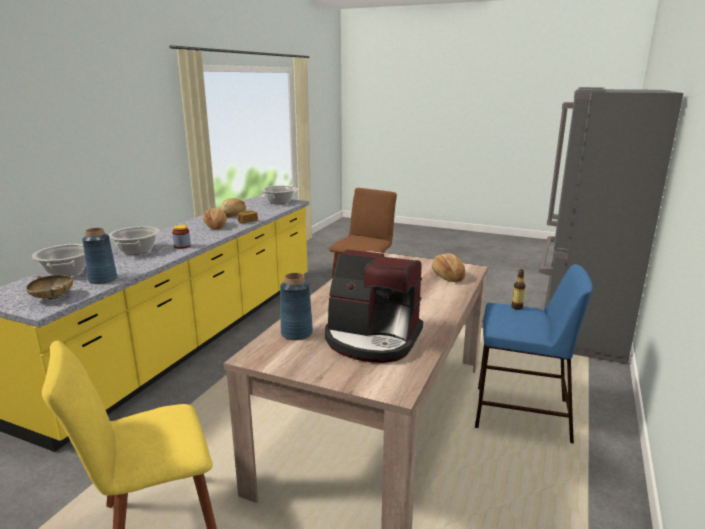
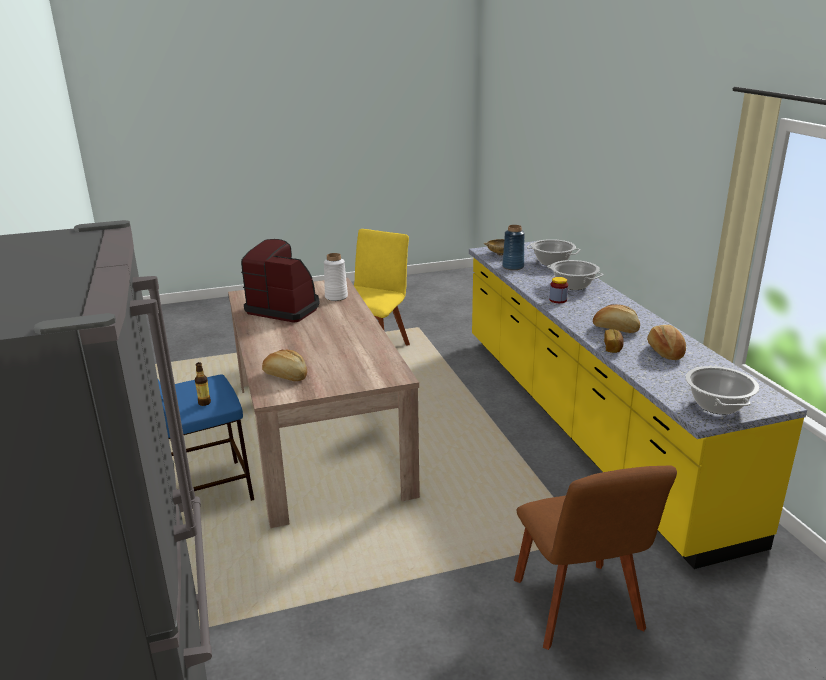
camera: 140 degrees right, 5 degrees up
(297, 333) = (336, 297): blue vase -> white vase
(372, 339) = (285, 308): coffee machine -> coffee machine turned 45 degrees clockwise

